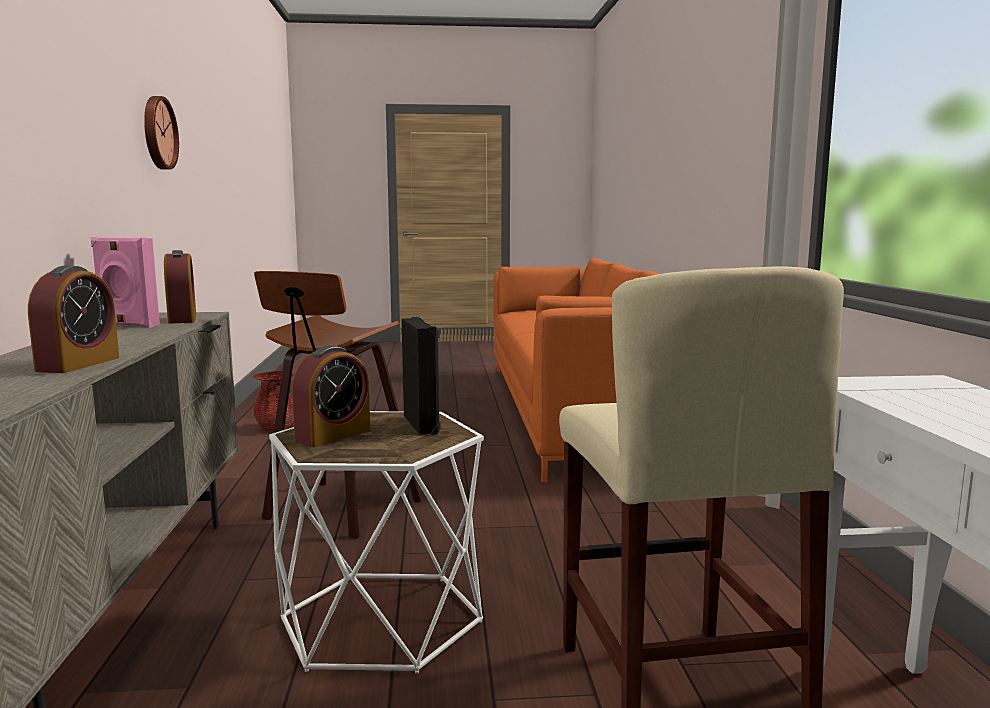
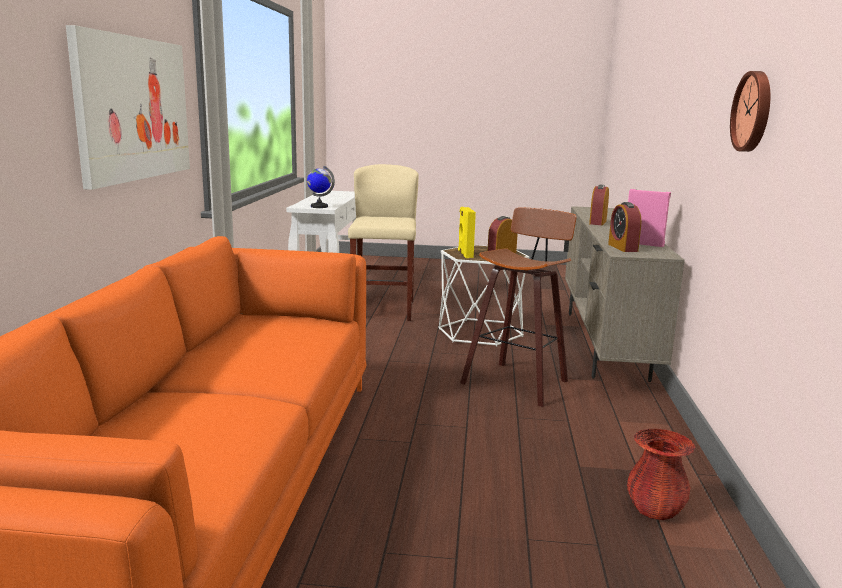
camera: 170 degrees left, 5 degrees up
(423, 424) = (464, 254): black speaker -> yellow speaker
(739, 149) = (134, 109): none -> picture
(885, 385) = (319, 206): none -> globe

